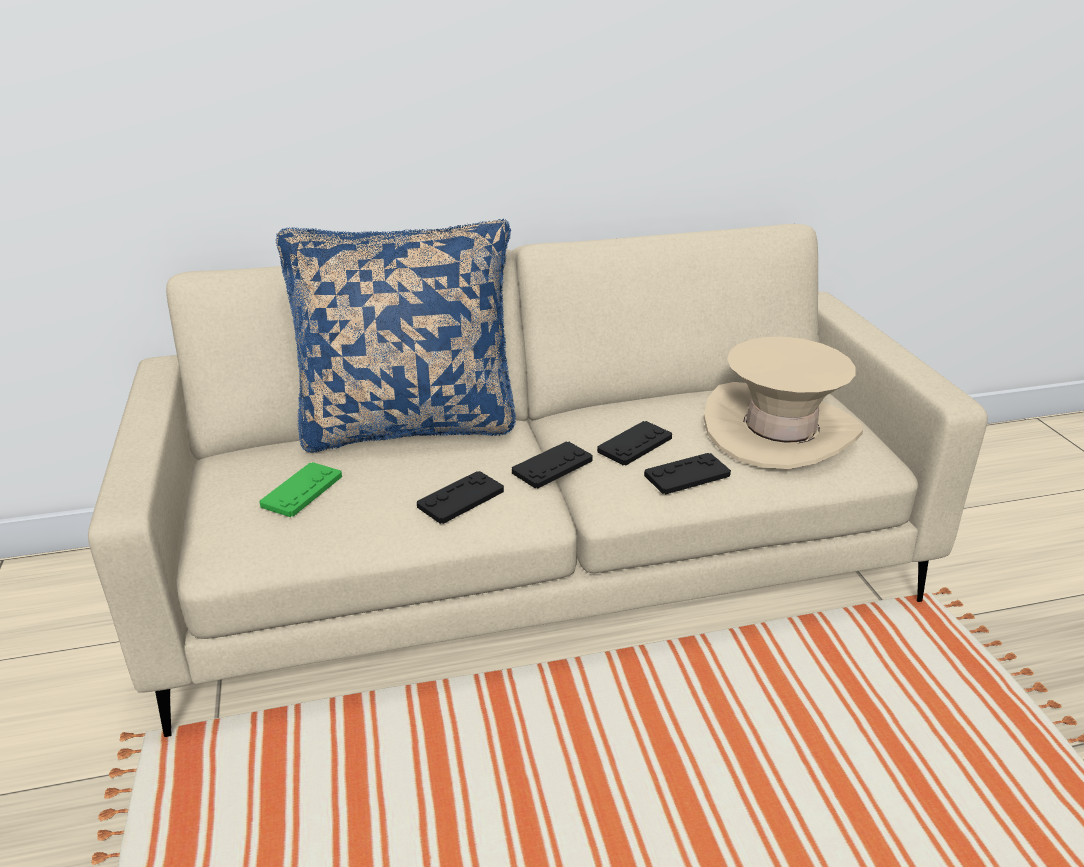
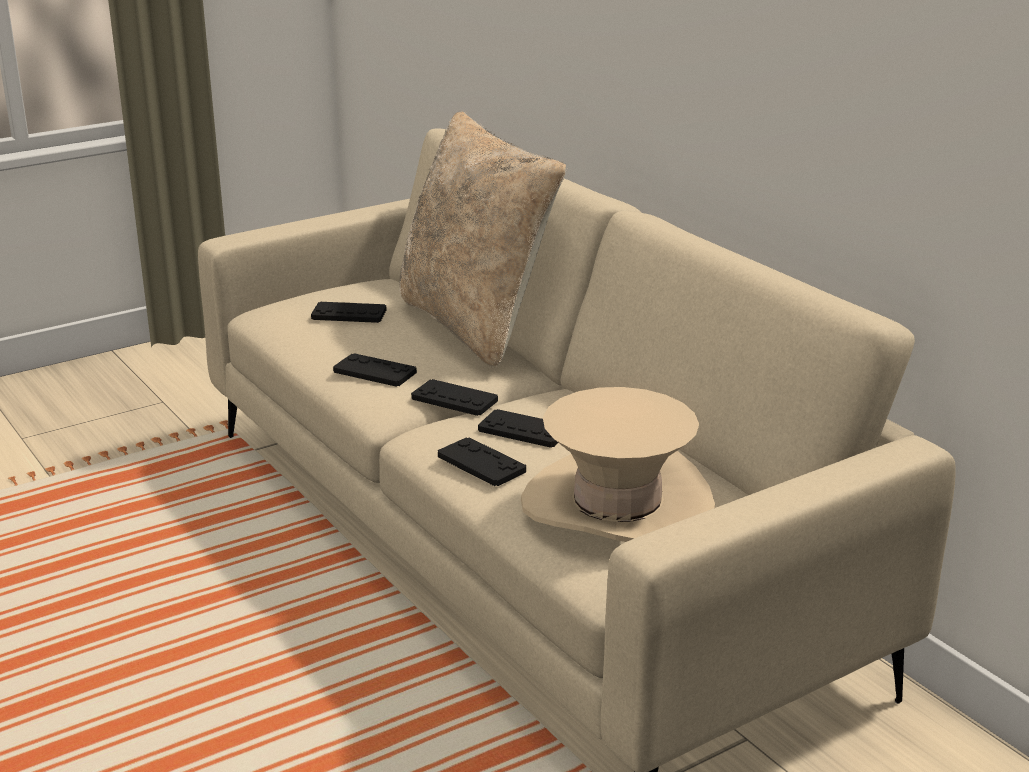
camera: 70 degrees right, 5 degrees down
(302, 491) = (349, 314): green game controller -> black game controller
(411, 430) = (474, 332): blue pillow -> beige pillow

